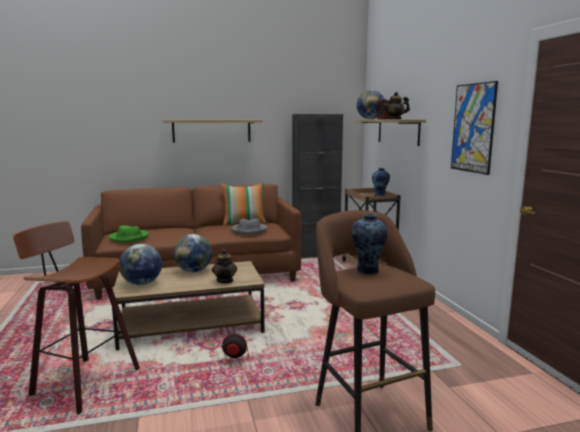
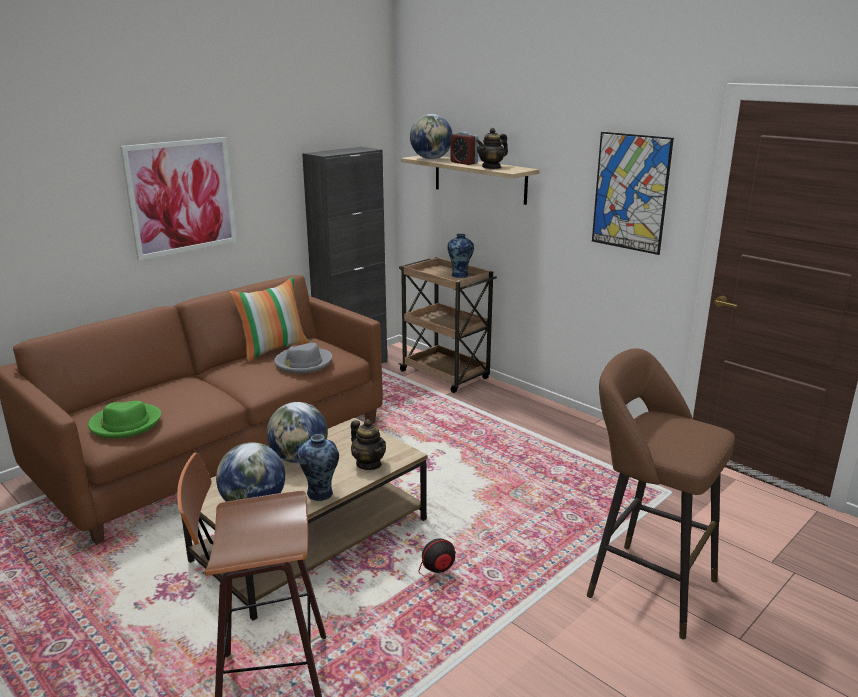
camera: 30 degrees left, 10 degrees up
(212, 131) = (182, 197): shelf -> picture
(368, 271) = (657, 428): vase -> vase (320, 494)

